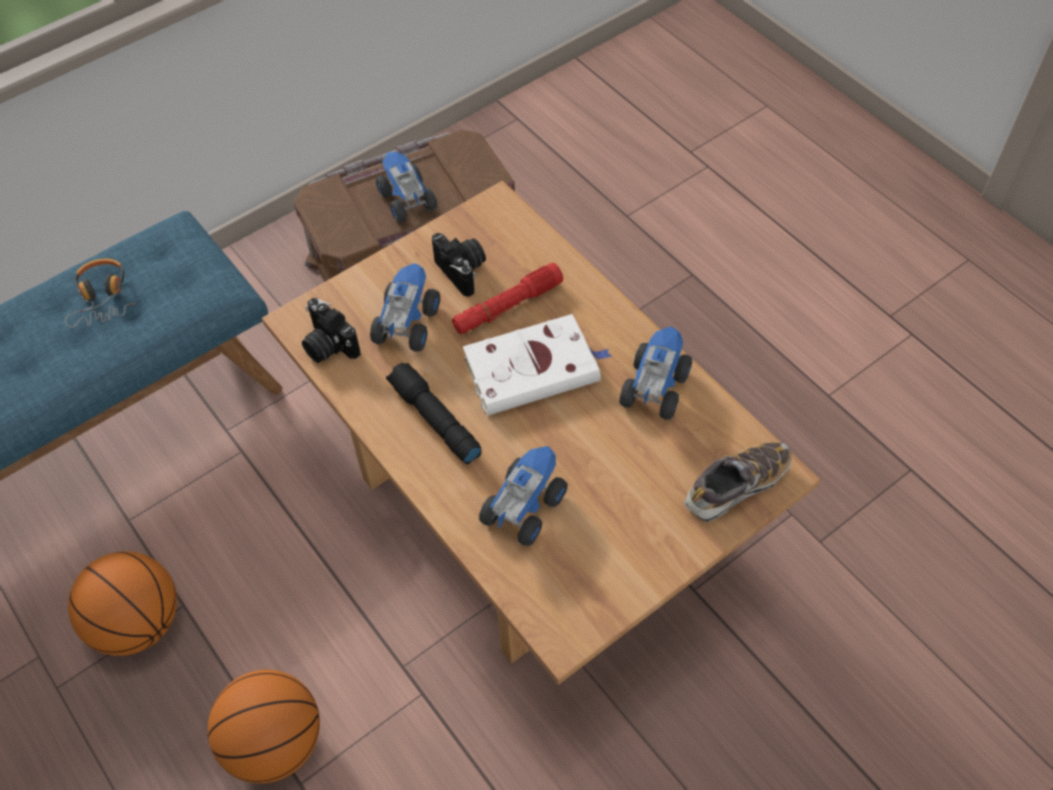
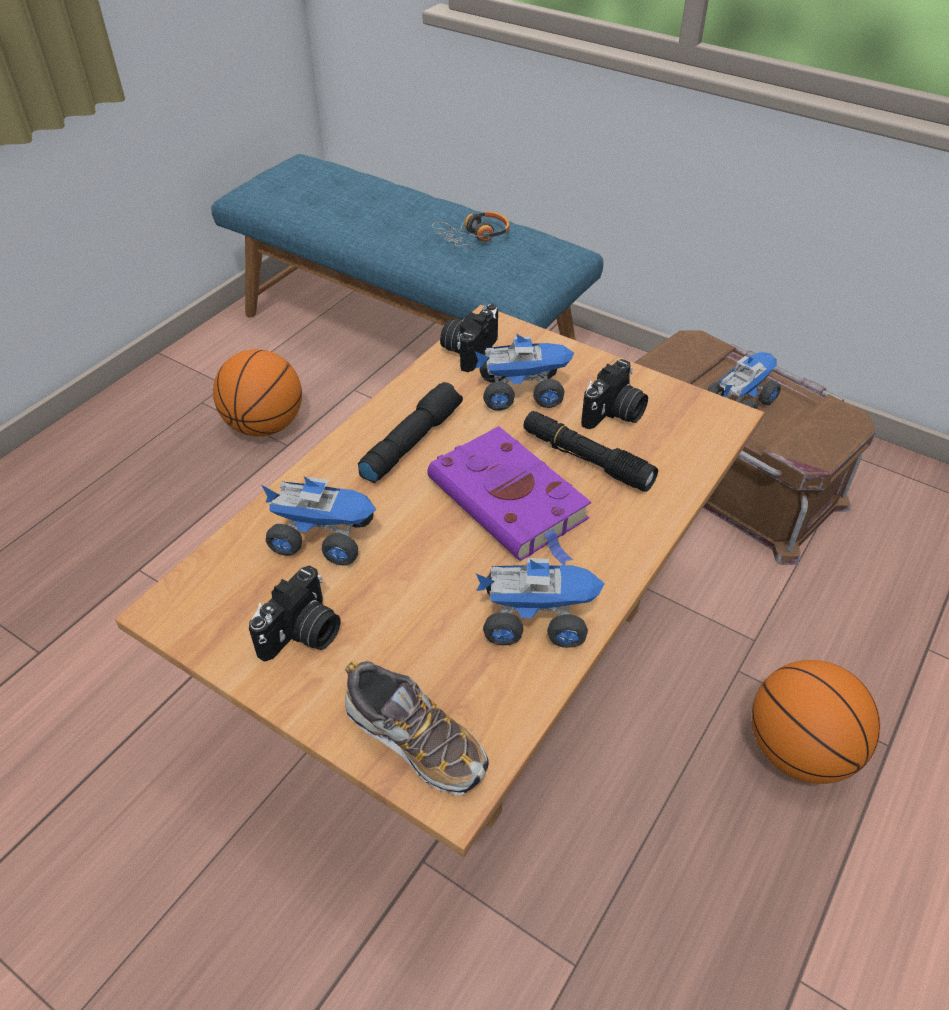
camera: 70 degrees right, 10 degrees down
(275, 742) = (174, 541): basketball -> basketball (798, 750)
(507, 306) = (586, 459): red flashlight -> black flashlight
(535, 369) = (511, 502): white book -> purple book
(621, 540) = (303, 634): none -> camera

